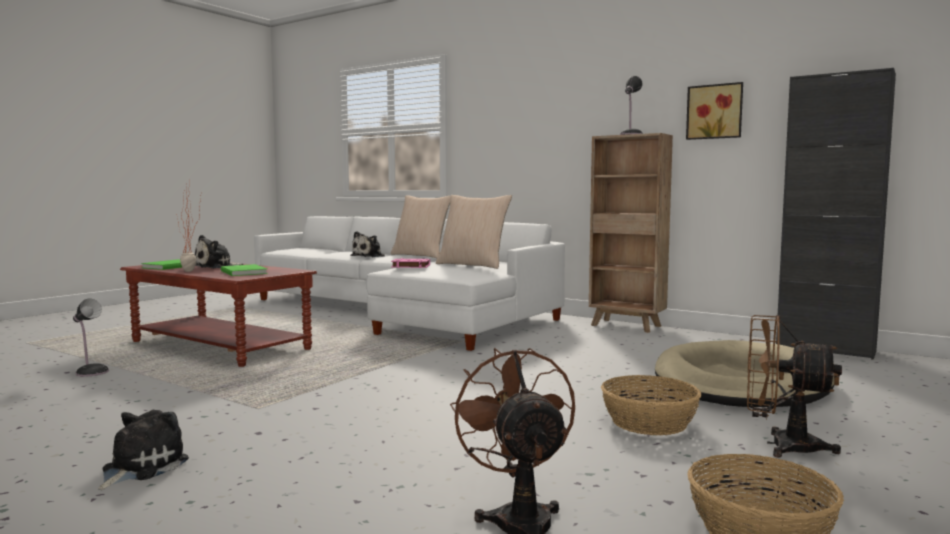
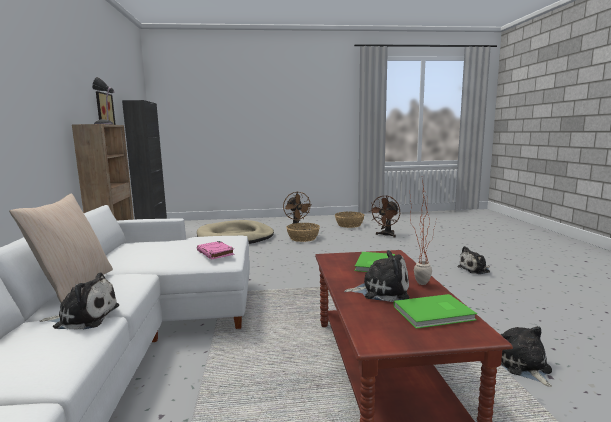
camera: 130 degrees left, 5 degrees up
(91, 372) = (523, 366): table lamp -> plush toy
(473, 265) = (179, 242): beige pillow -> none

